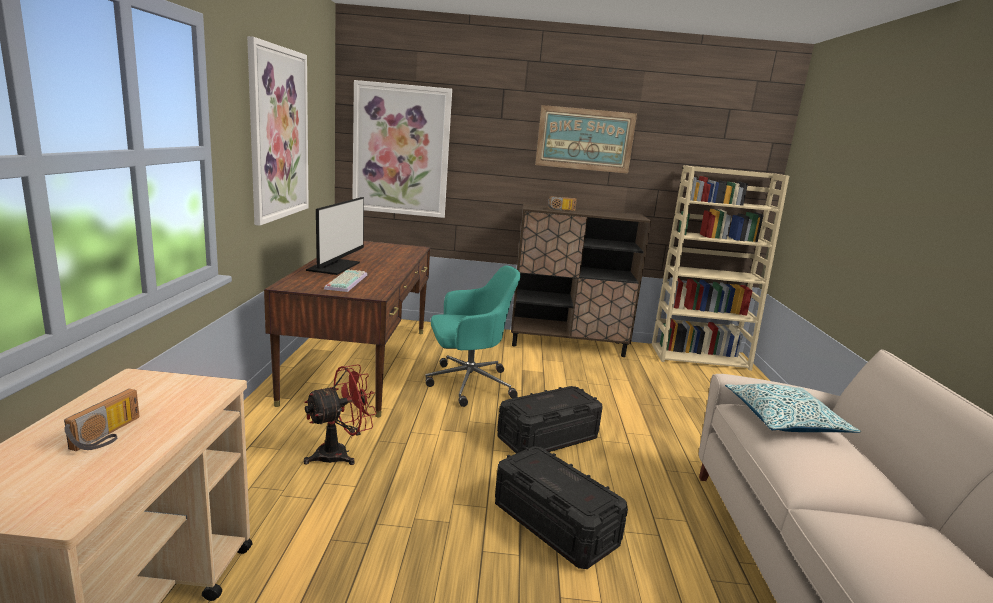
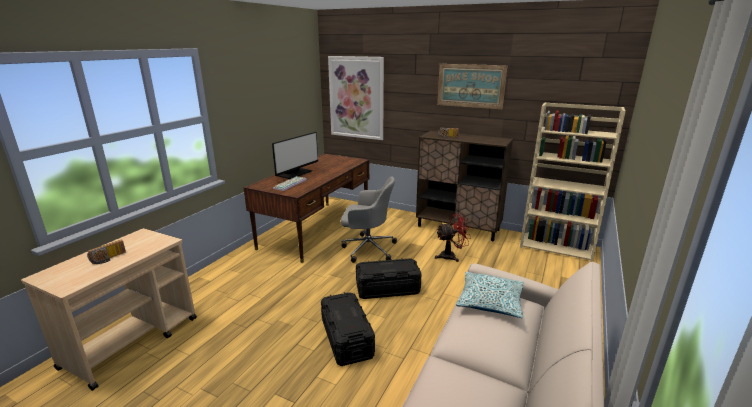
camera: 25 degrees right, 5 degrees up
(278, 134) = (265, 98): picture -> none
(340, 454) = (267, 280): red fan -> red fan (451, 256)
(467, 383) = (367, 248): turquoise office chair -> grey office chair

